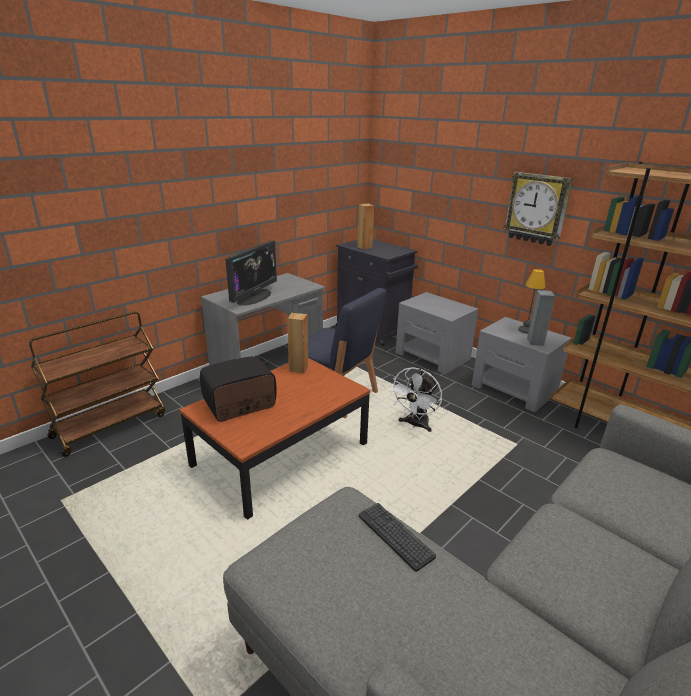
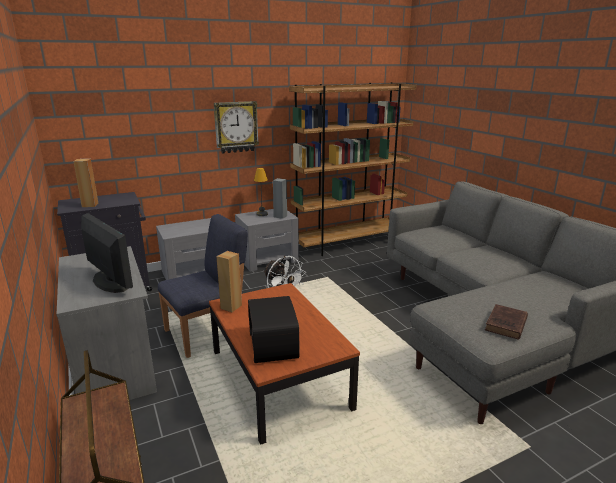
camera: 70 degrees left, 5 degrees down
(317, 583) = (505, 325): none -> brown book
(395, 536) = (467, 296): keyboard -> none

